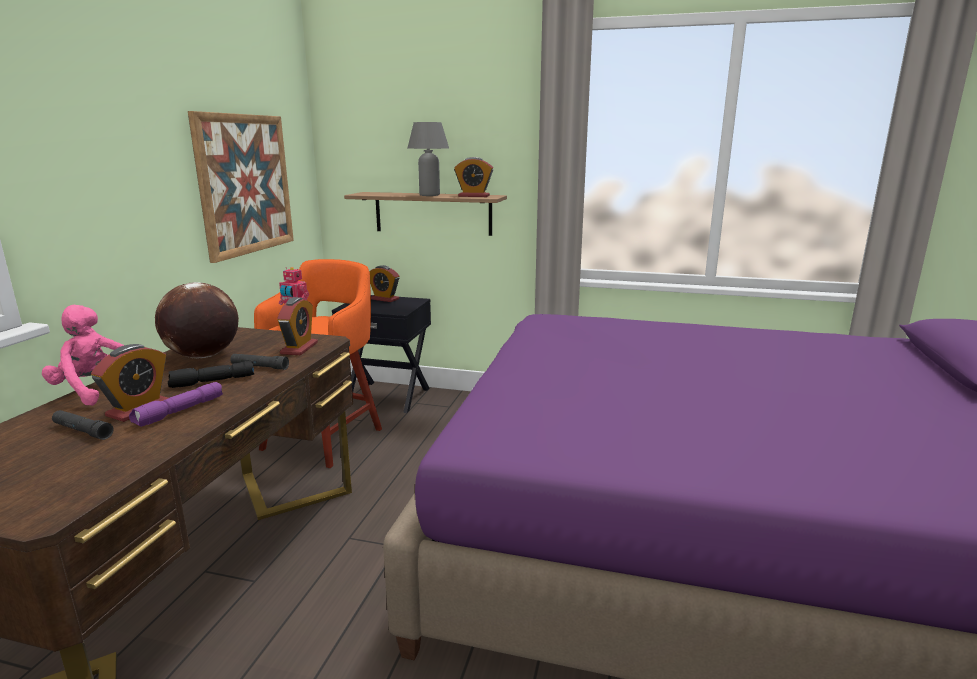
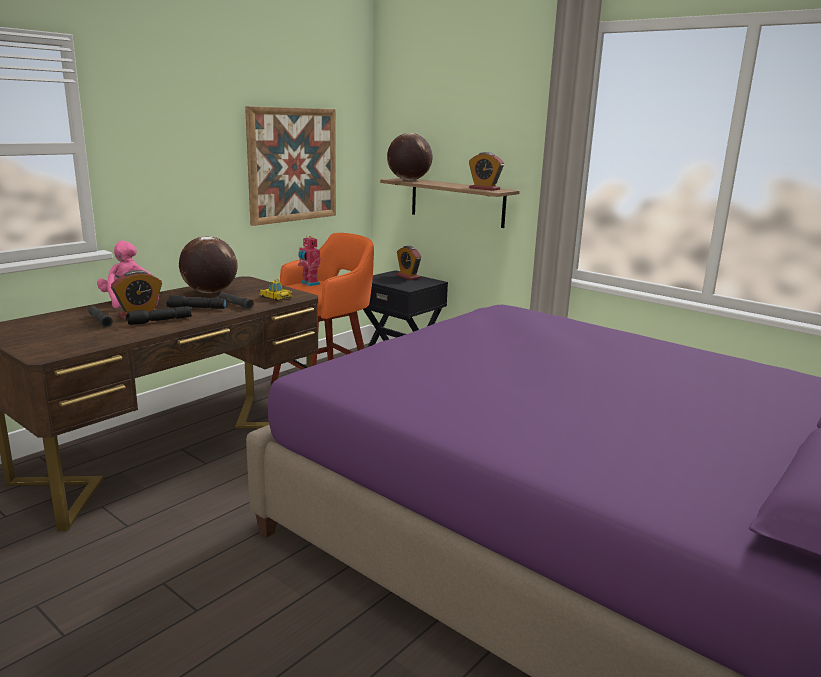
camera: 25 degrees right, 0 degrees up
(180, 412) = (159, 321): purple flashlight -> black flashlight
(299, 348) = (275, 297): alarm clock -> toy car
(376, 194) = (408, 180): none -> globe
(429, 195) = (448, 185): grey table lamp -> none

